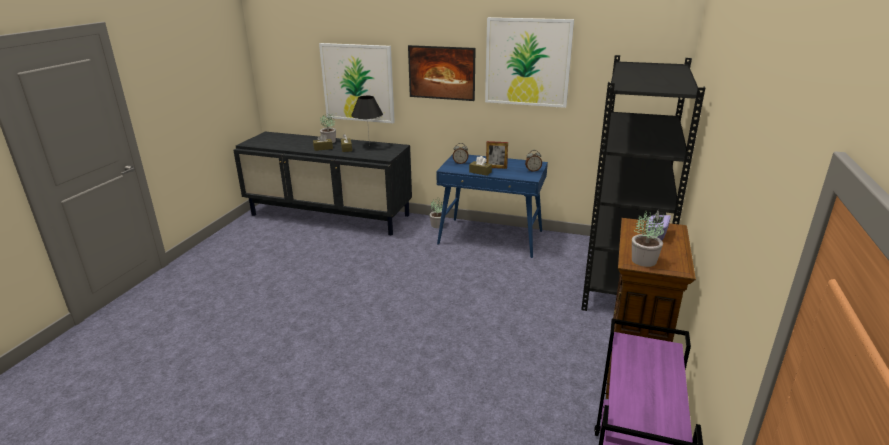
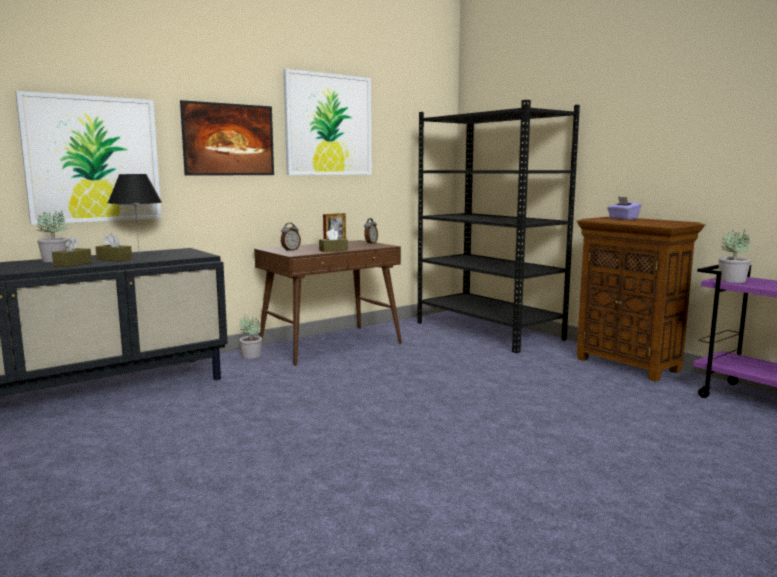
camera: 55 degrees left, 15 degrees down
(491, 237) = (331, 345): blue desk -> brown desk
(644, 260) = (668, 223): potted plant -> potted plant (732, 280)

